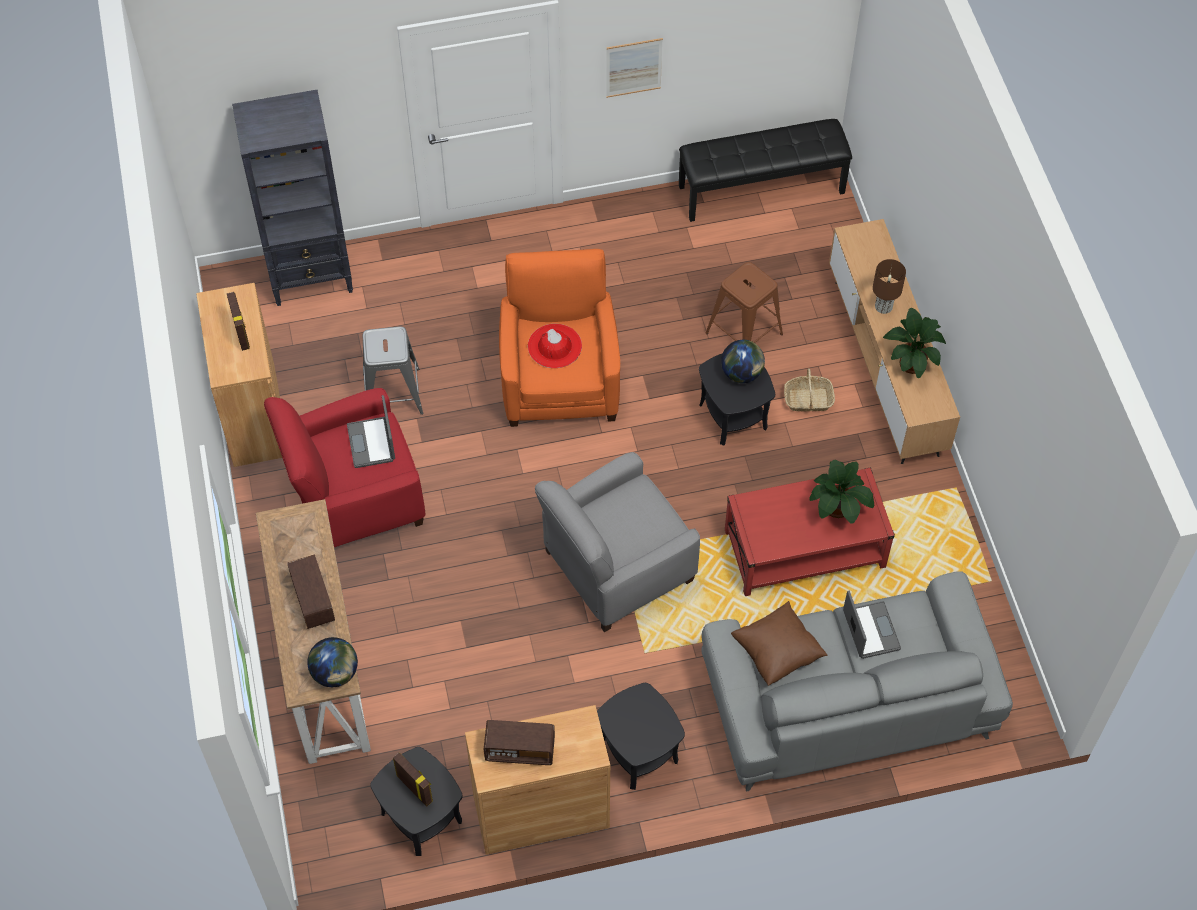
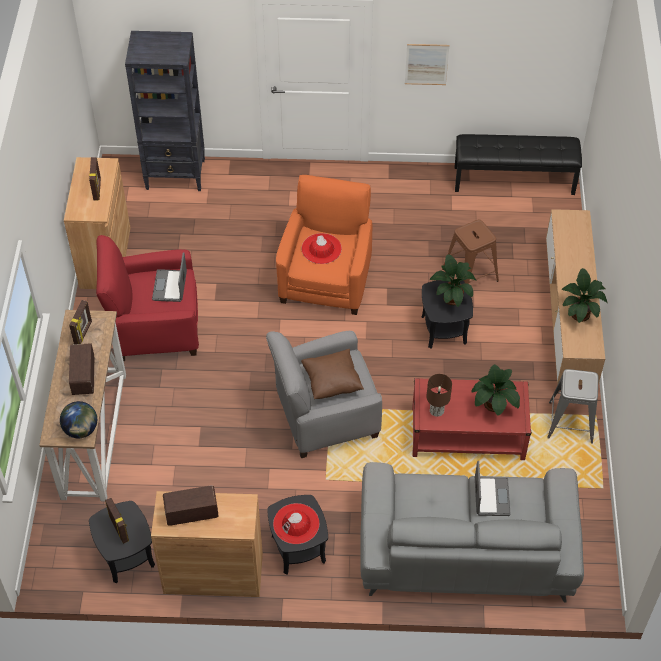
camera: 15 degrees right, 5 degrees down
(292, 540) = (83, 333): none -> picture frame
(393, 394) = (205, 263): grey stool -> grey stool (571, 423)
(520, 750) = (191, 513): radio -> radio turned 150 degrees clockwise
(639, 725) = (296, 524): none -> red hat
(742, 373) = (452, 296): globe -> potted plant
(777, 652) = (415, 496): brown pillow -> brown pillow (332, 383)
(808, 400) = (503, 330): basket -> none
(883, 306) = (570, 270): brown table lamp -> brown table lamp (436, 410)

